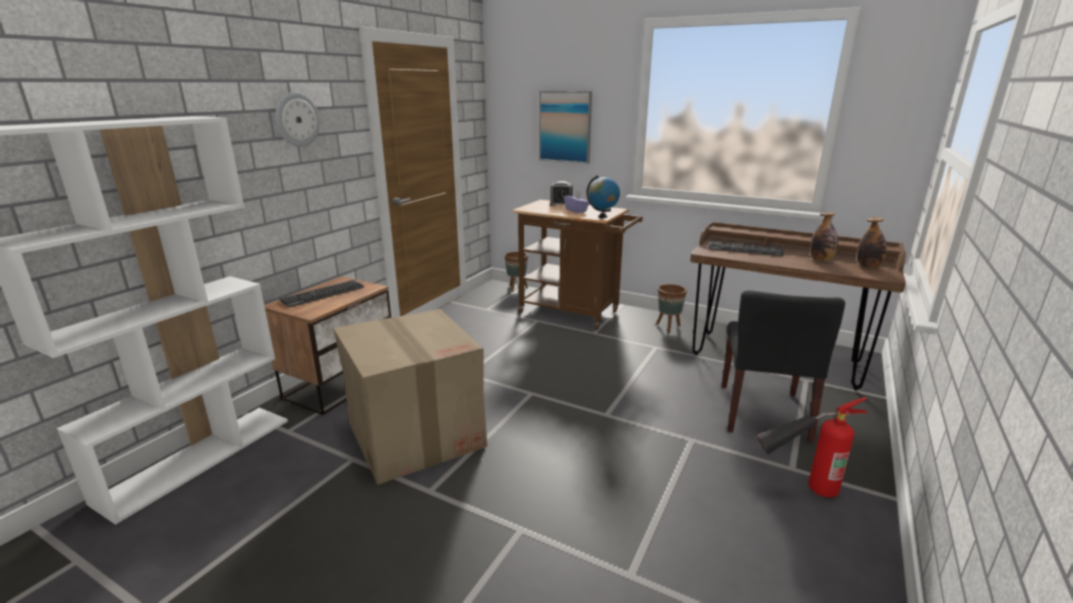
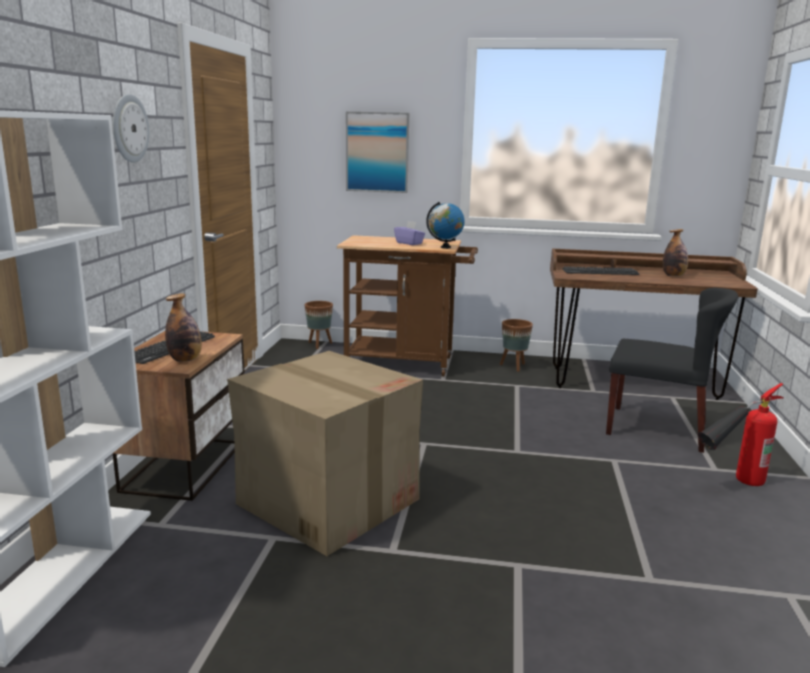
camera: 20 degrees left, 5 degrees down
(561, 204) = (384, 238): alarm clock -> none
(764, 412) = (657, 428): black chair -> black chair turned 60 degrees counterclockwise
(868, 266) = (716, 278): bottle -> bottle (185, 360)

